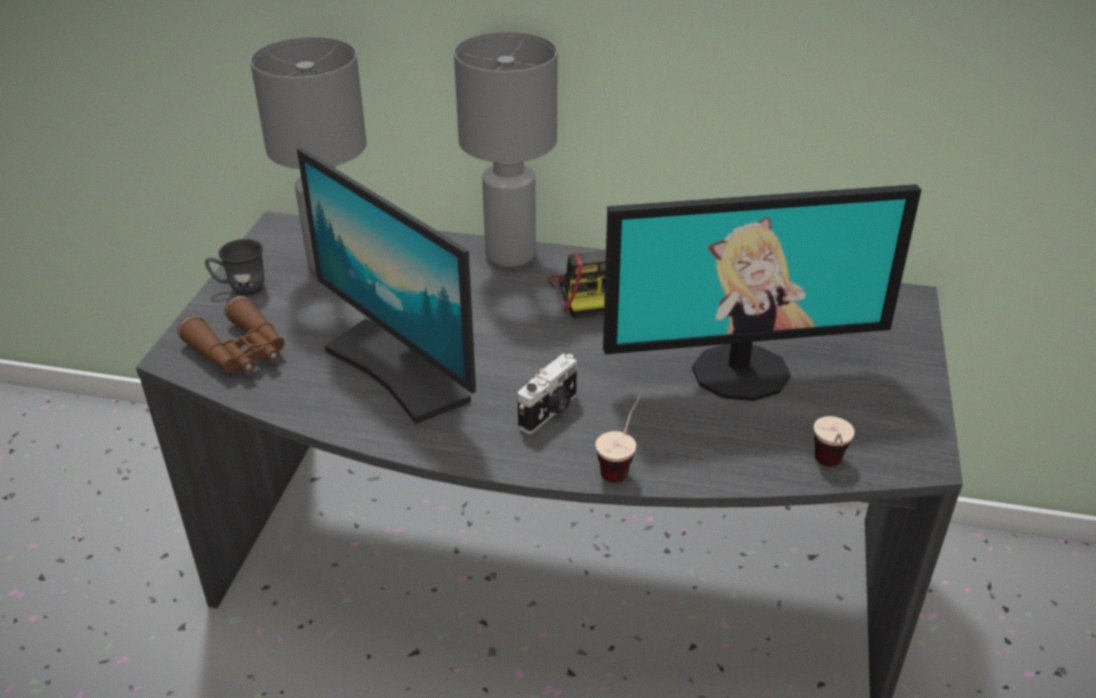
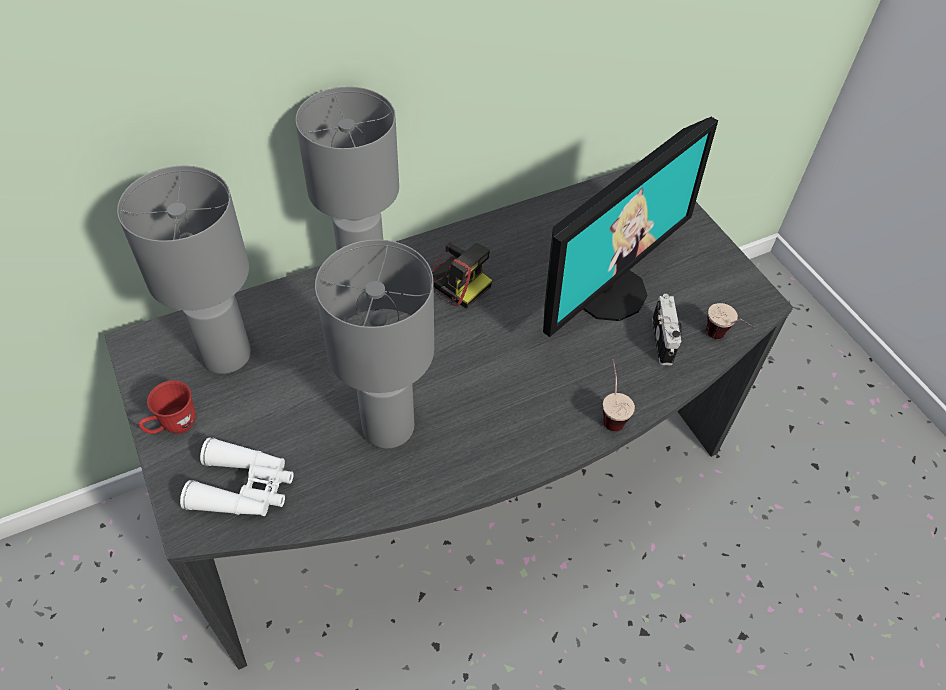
camera: 40 degrees left, 15 degrees up
(240, 288) = (173, 427): grey mug -> red mug
(240, 351) = (244, 488): brown binoculars -> white binoculars
(400, 369) = (389, 426): monitor -> grey table lamp
(550, 412) = (528, 398): camera -> camera (664, 340)

